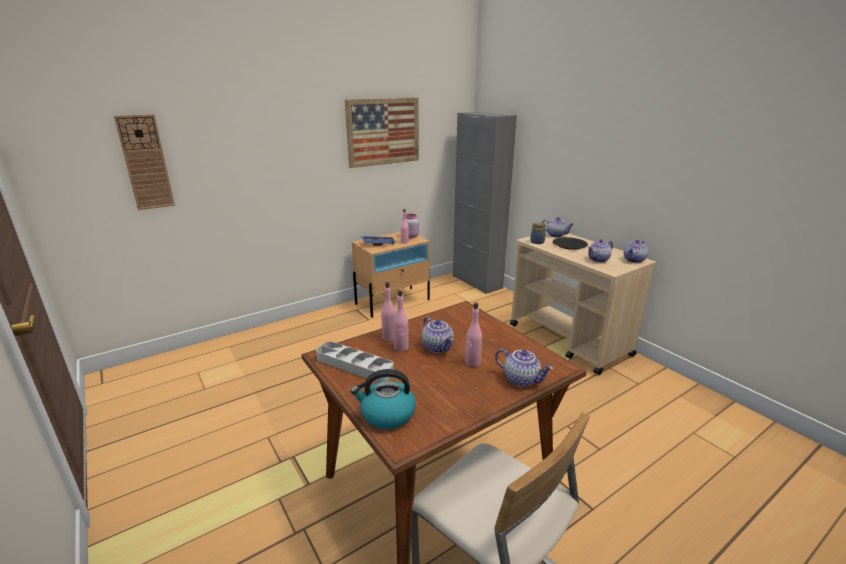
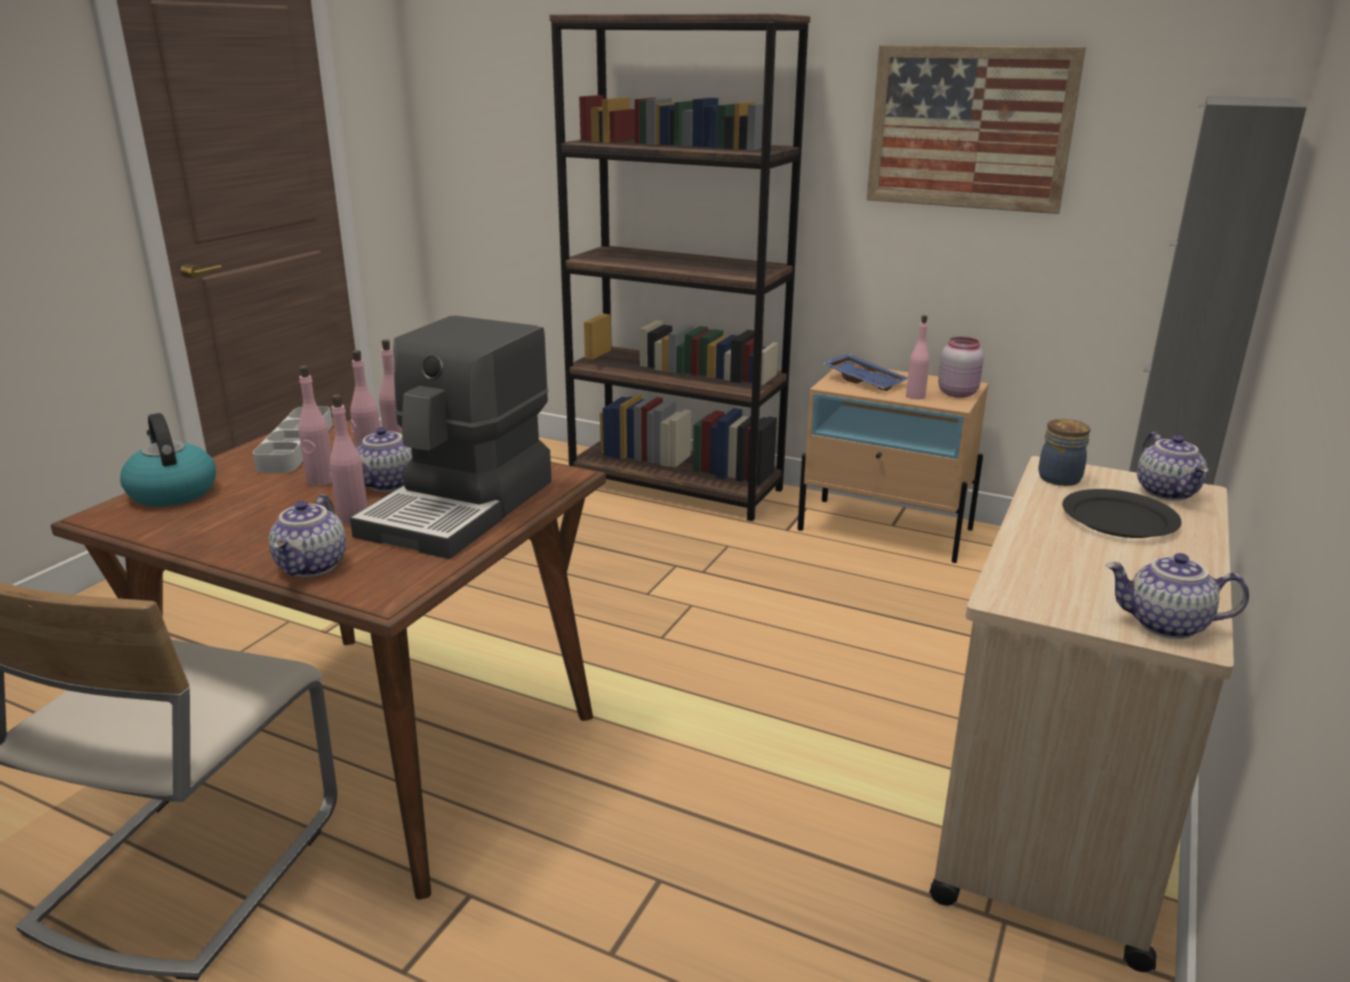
camera: 60 degrees right, 0 degrees up
(145, 163) = (538, 132): wall clock -> none
(296, 329) = (676, 486): none -> brown bookcase
(416, 365) = (320, 481): none -> pink bottle
(482, 335) = (462, 508): none -> coffee machine
(598, 260) = (1065, 570): teapot -> none

